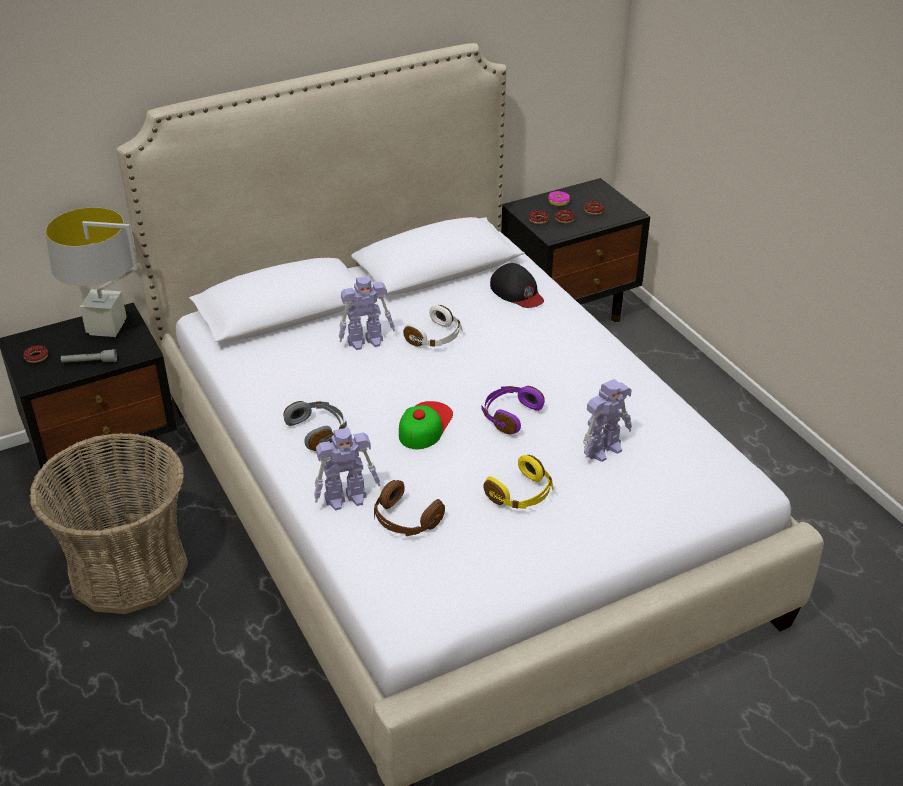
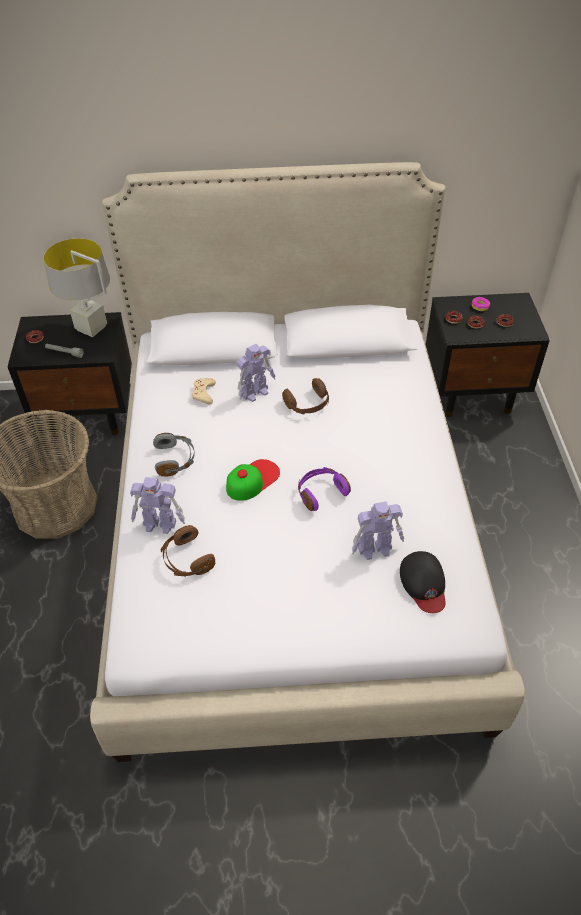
camera: 25 degrees right, 10 degrees up
(305, 358) = (204, 393): none -> beige game controller
(366, 341) = (255, 392): toy robot -> toy robot turned 45 degrees counterclockwise
(435, 337) = (308, 404): white headphones -> brown headphones
(517, 292) = (395, 381): black cap -> black cap (423, 583)
(521, 494) = (286, 567): yellow headphones -> none

